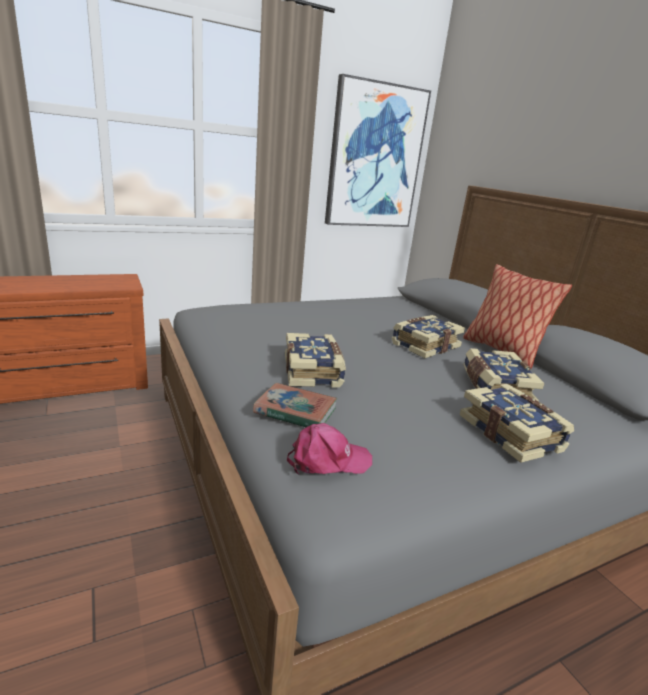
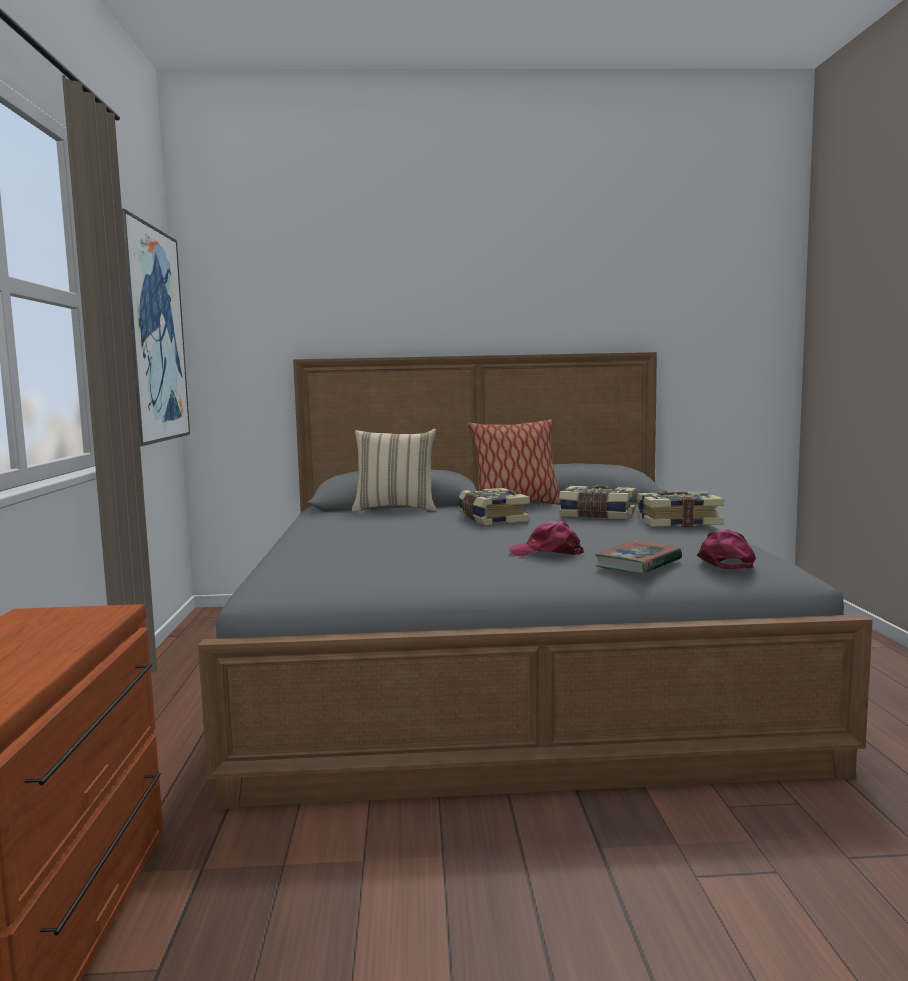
camera: 65 degrees left, 15 degrees down
(313, 371) = (547, 552): book -> pink cap
(431, 313) = (396, 508): none -> beige pillow

